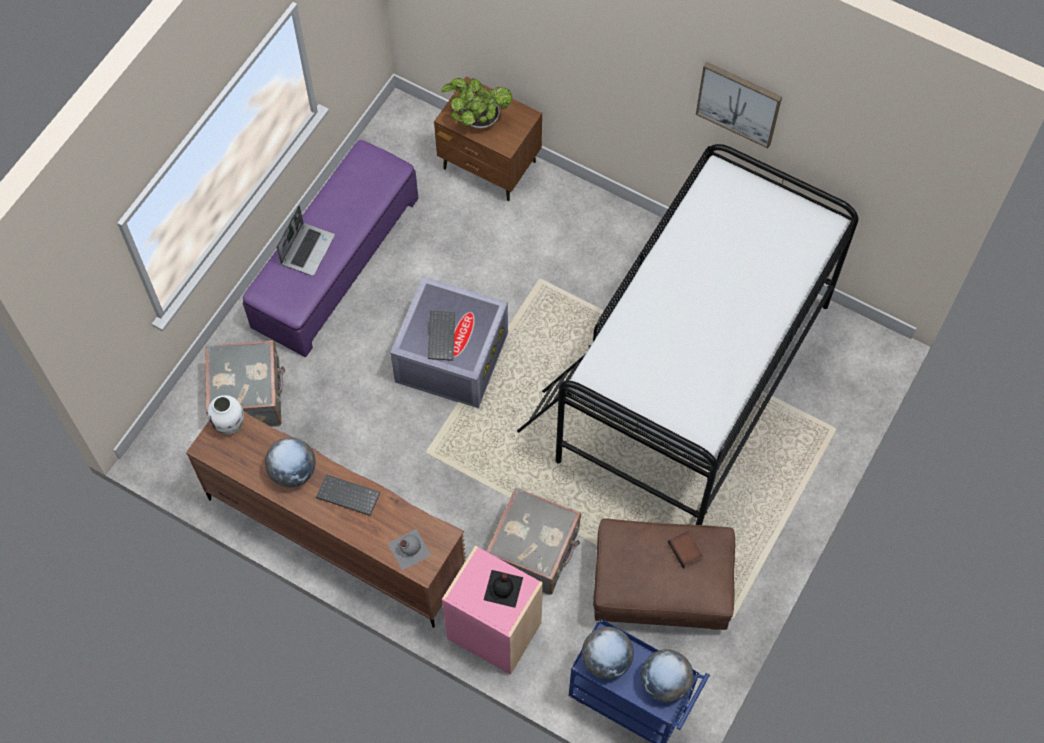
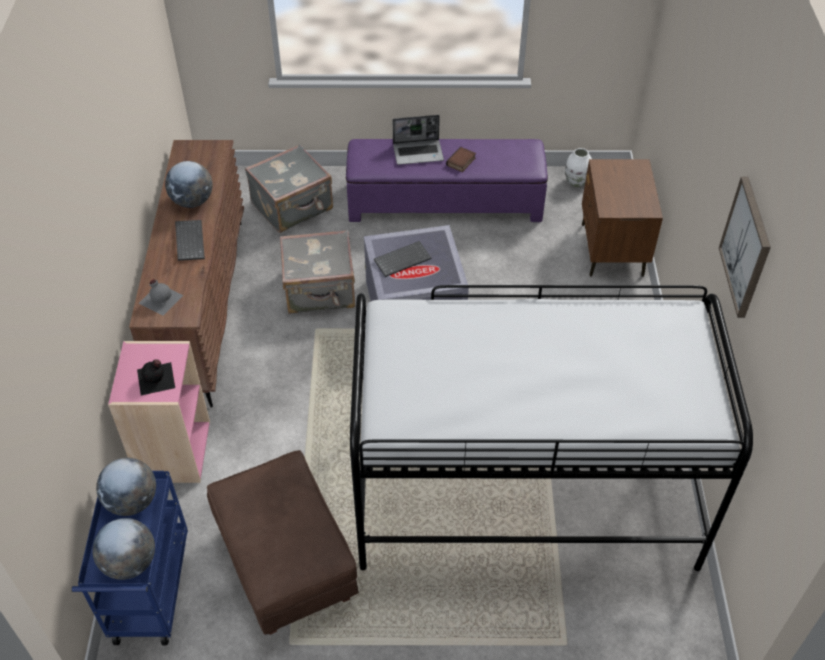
camera: 60 degrees right, 15 degrees down
(230, 424) = (212, 151): white vase -> white vase (576, 182)
(478, 119) = (616, 183): potted plant -> none
(535, 551) = (268, 446): grey suitcase -> grey suitcase (320, 291)
(686, 550) = (303, 531): book -> book (461, 162)

